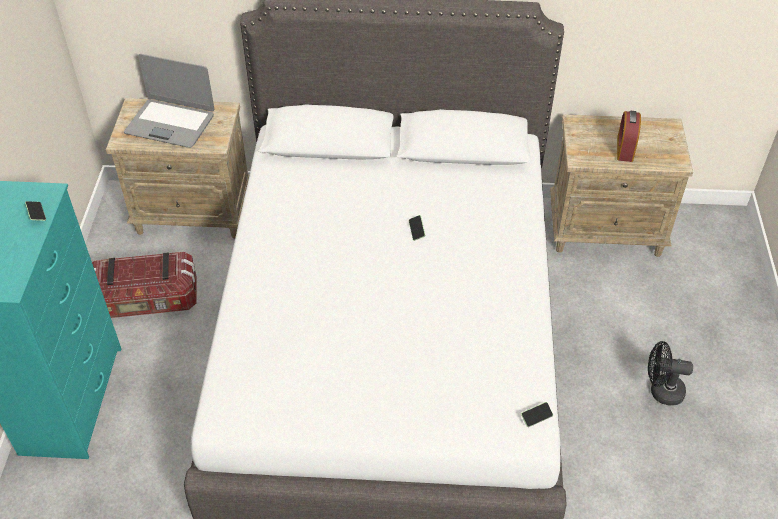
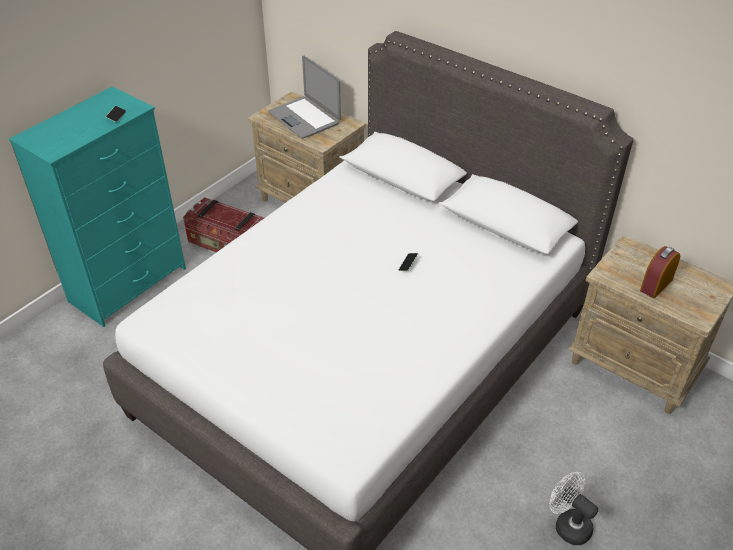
camera: 35 degrees right, 5 degrees down
(536, 417) = (365, 449): phone -> none
(661, 391) = (568, 524): black fan -> white fan

